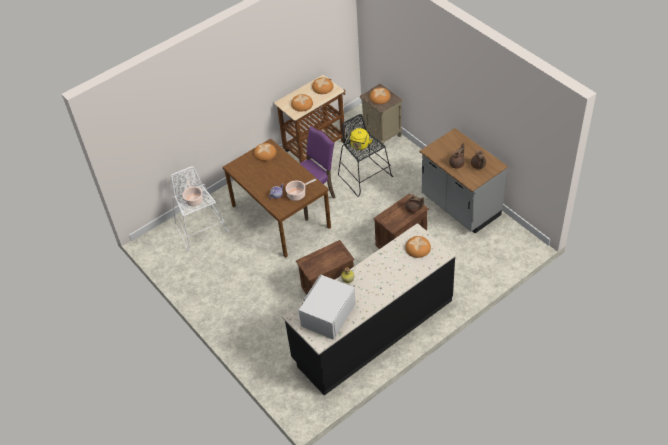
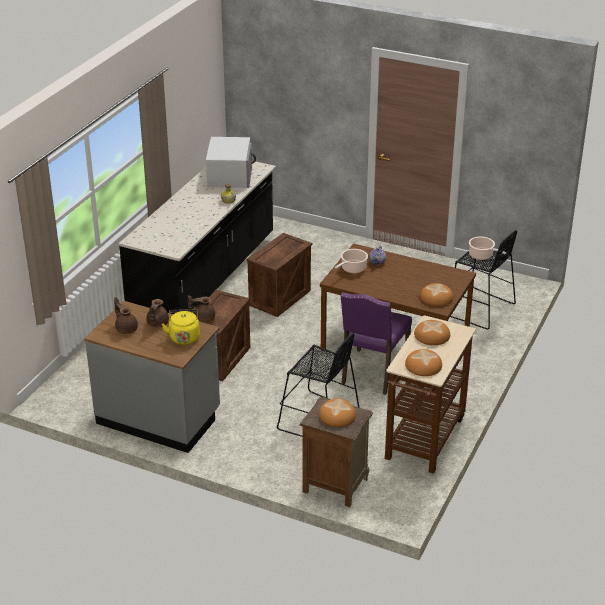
camera: 150 degrees right, 15 degrees down
(202, 229) = (478, 308): white stool -> black stool
(359, 146) = (324, 361): yellow kettle -> yellow kettle (184, 337)
(417, 248) = (165, 238): bread -> none

